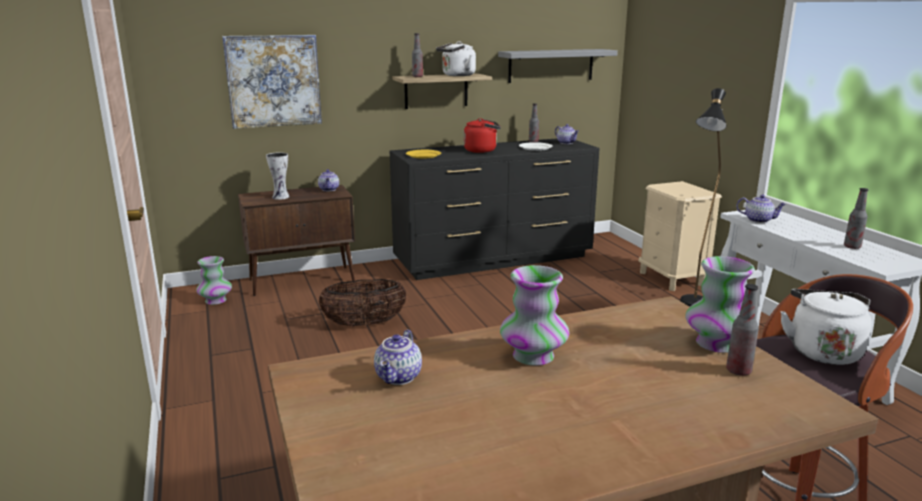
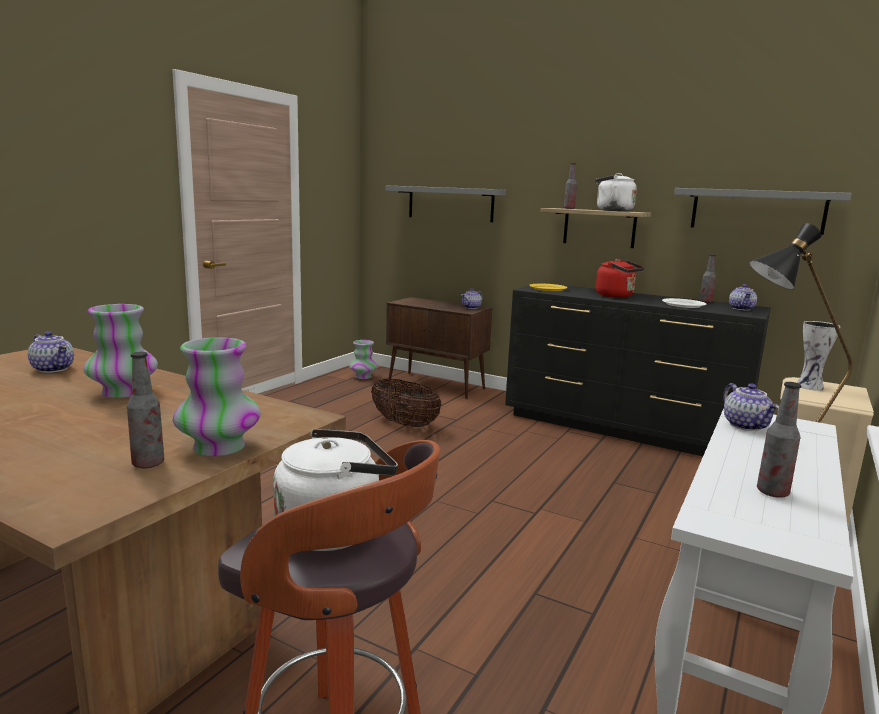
camera: 50 degrees right, 5 degrees down
(273, 81) = (450, 203): picture -> grey shelf
(281, 197) = (426, 304): vase -> vase (811, 387)
(399, 377) = (54, 369): teapot -> teapot turned 120 degrees counterclockwise

